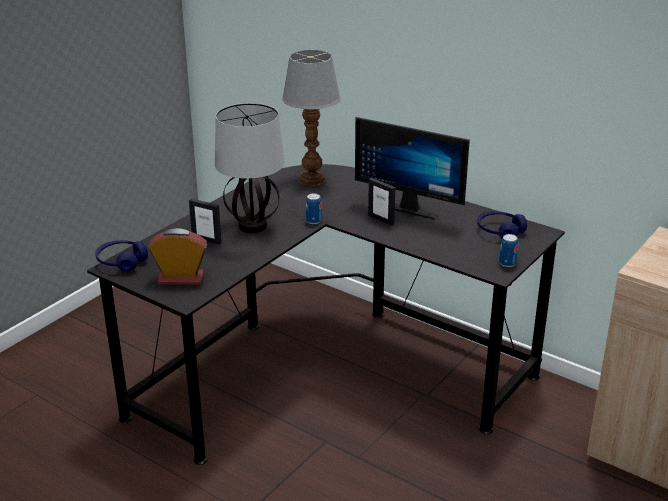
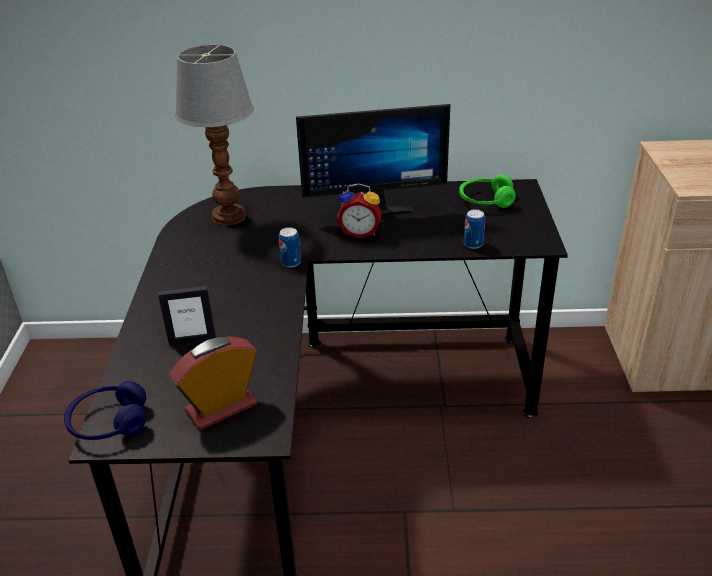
camera: 35 degrees left, 5 degrees up
(253, 226) = (228, 297): table lamp -> none
(381, 219) = (360, 233): picture frame -> alarm clock
(500, 231) = (486, 200): blue headphones -> green headphones
(507, 263) = (536, 230): can -> can (473, 244)

